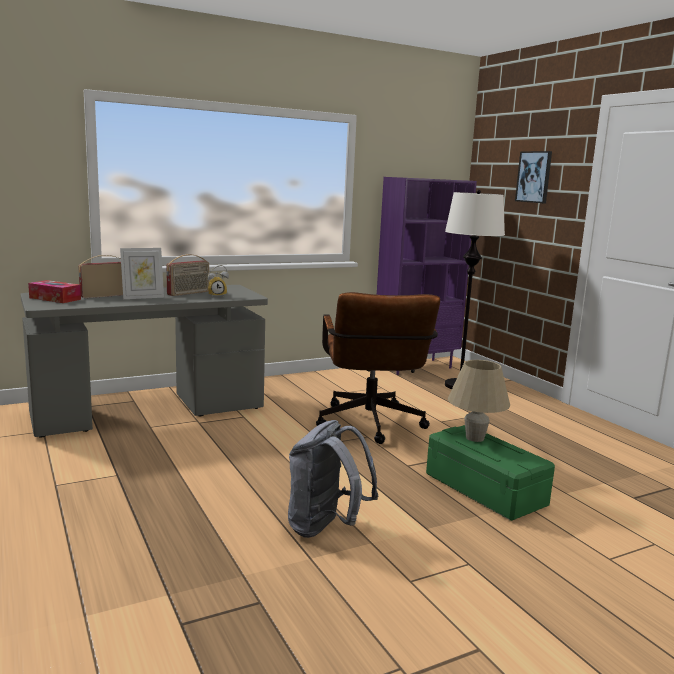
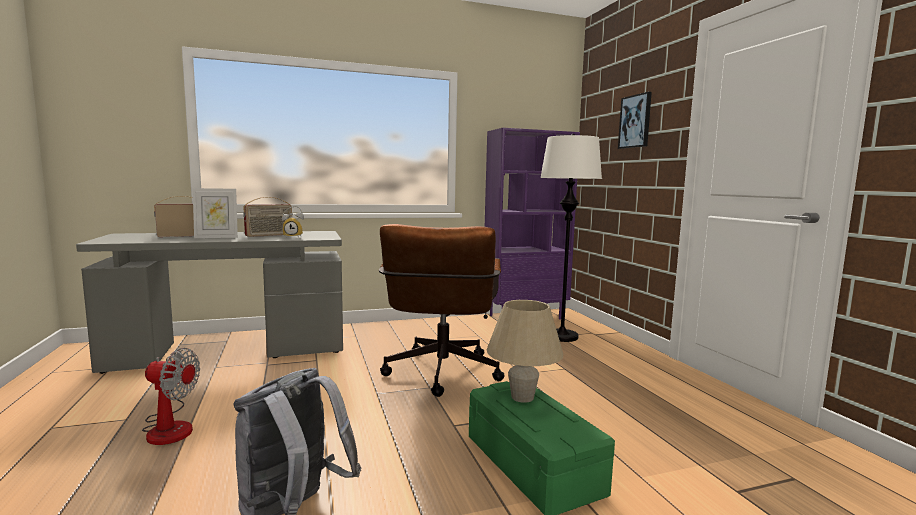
camera: 10 degrees right, 5 degrees down
(55, 298) = (130, 237): tissue box -> none
(165, 479) = (170, 427): none -> fan

